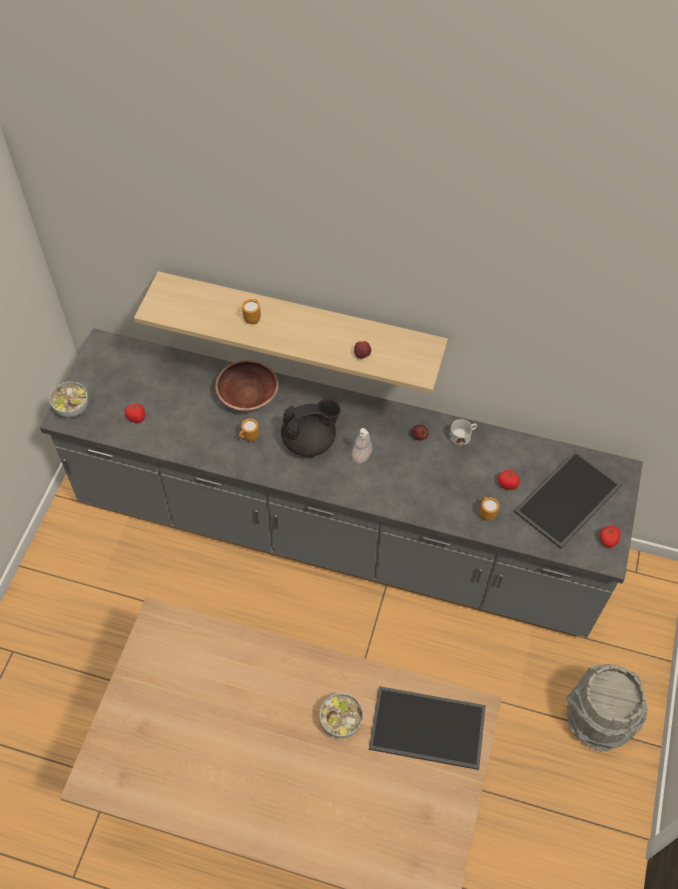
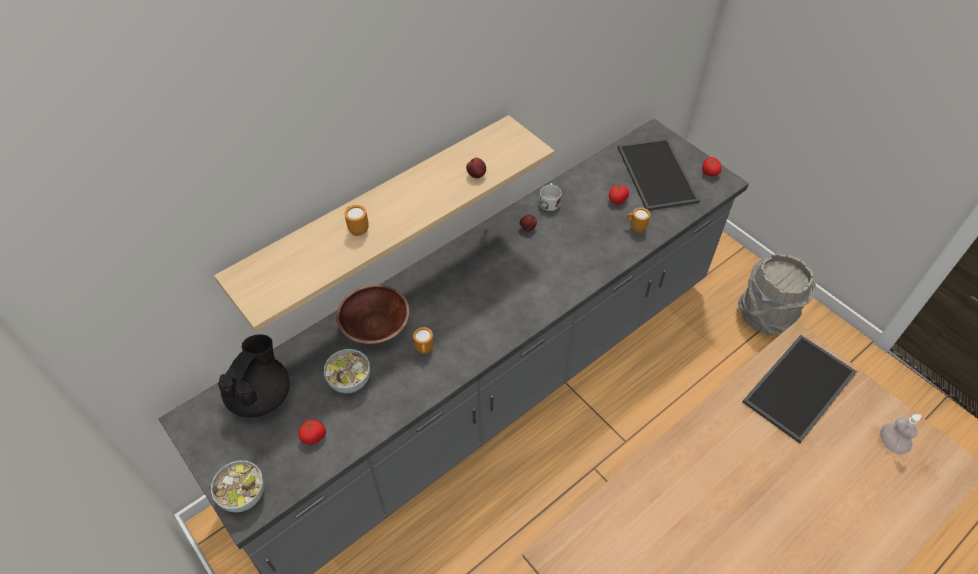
camera: 55 degrees left, 5 degrees down
(310, 441) = (468, 305): black teapot -> black teapot (261, 395)
(340, 721) = (761, 450): bowl -> bowl (350, 381)
(361, 456) = (515, 277): soap dispenser -> soap dispenser (890, 444)

